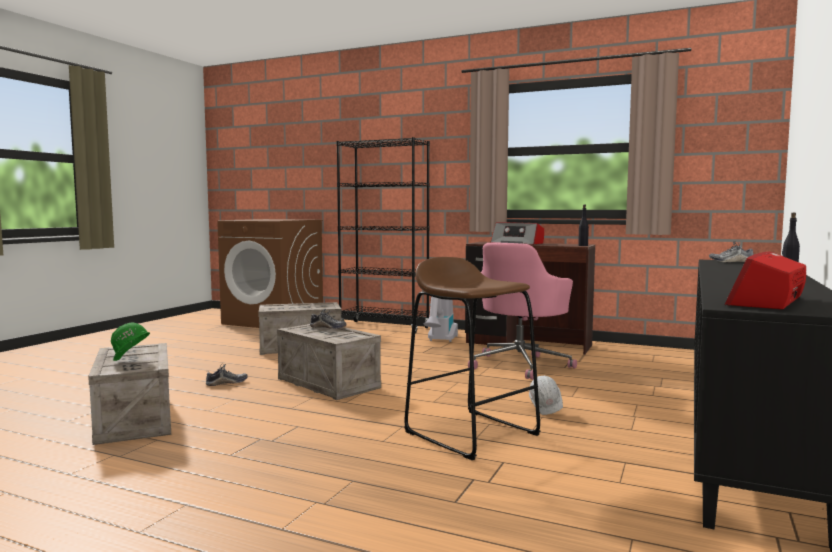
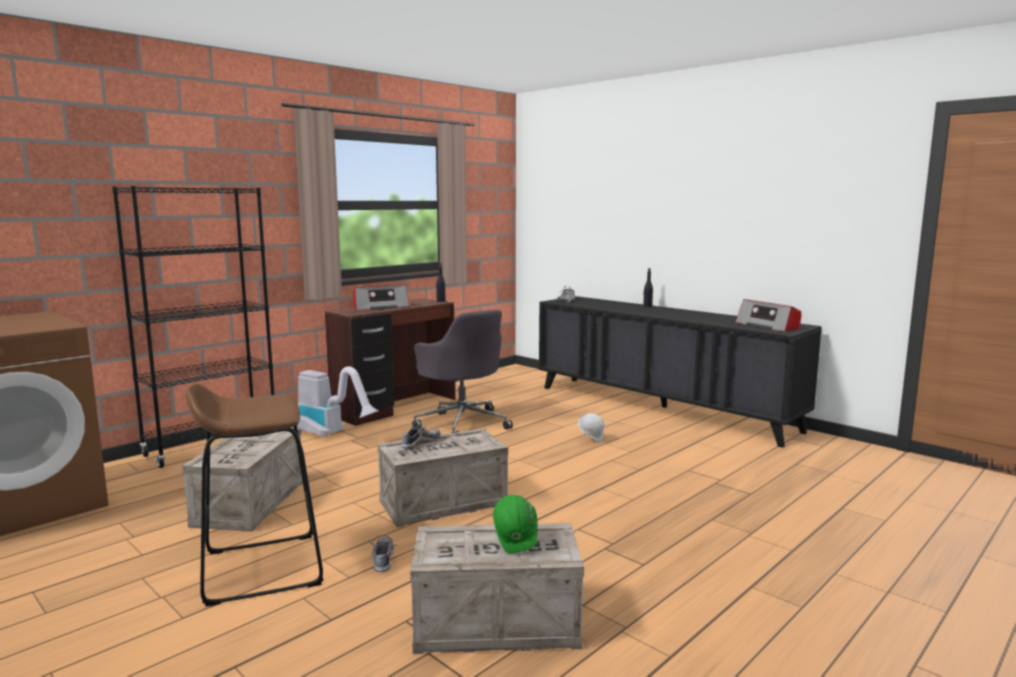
camera: 70 degrees left, 5 degrees up
(471, 433) = (628, 469): brown stool -> brown stool (262, 568)
(520, 365) = (462, 423): pink office chair -> grey office chair

